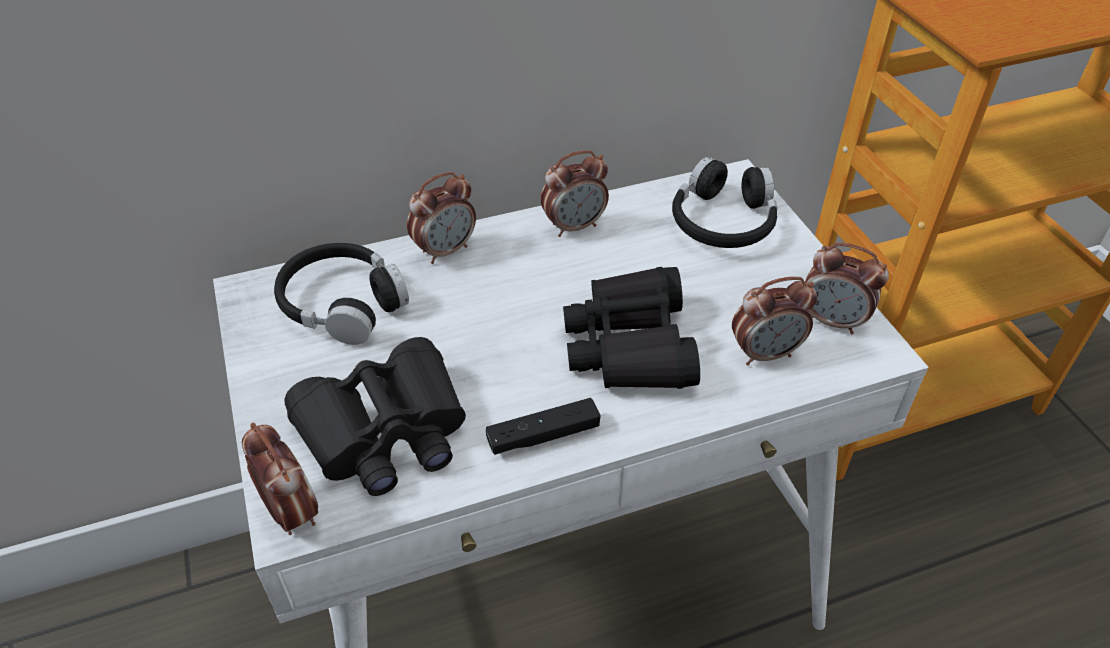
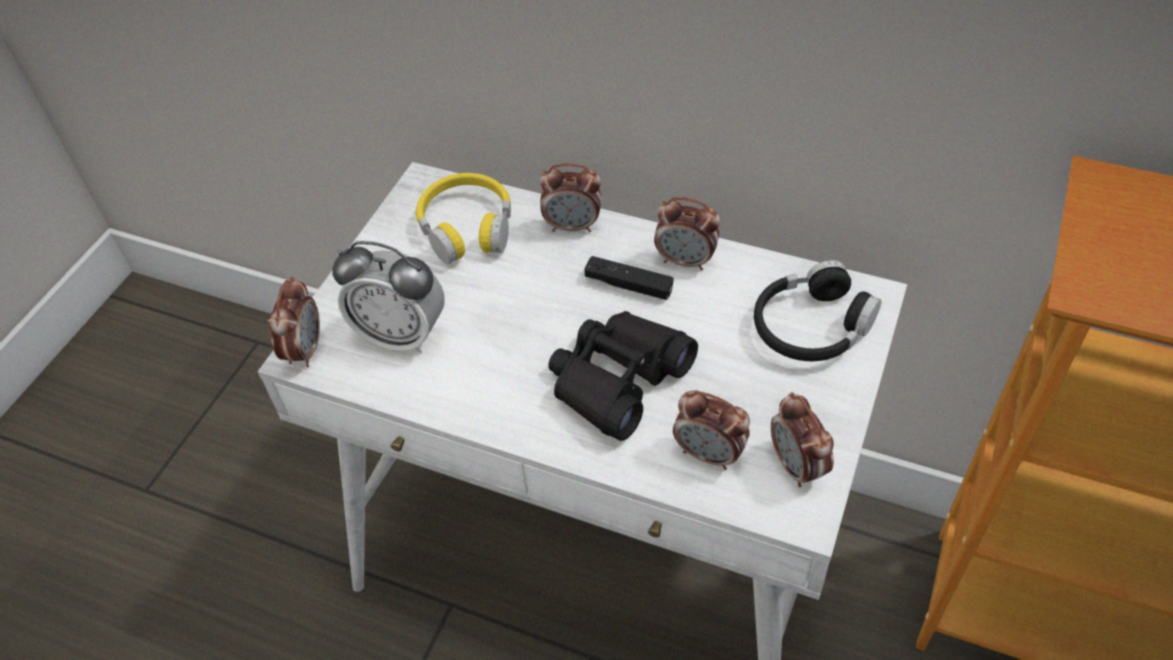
camera: 45 degrees right, 5 degrees up
(343, 303) = (467, 227): black headphones -> yellow headphones
(385, 432) = (401, 335): black binoculars -> alarm clock
(543, 435) = (488, 404): black game controller -> black game controller (628, 285)

